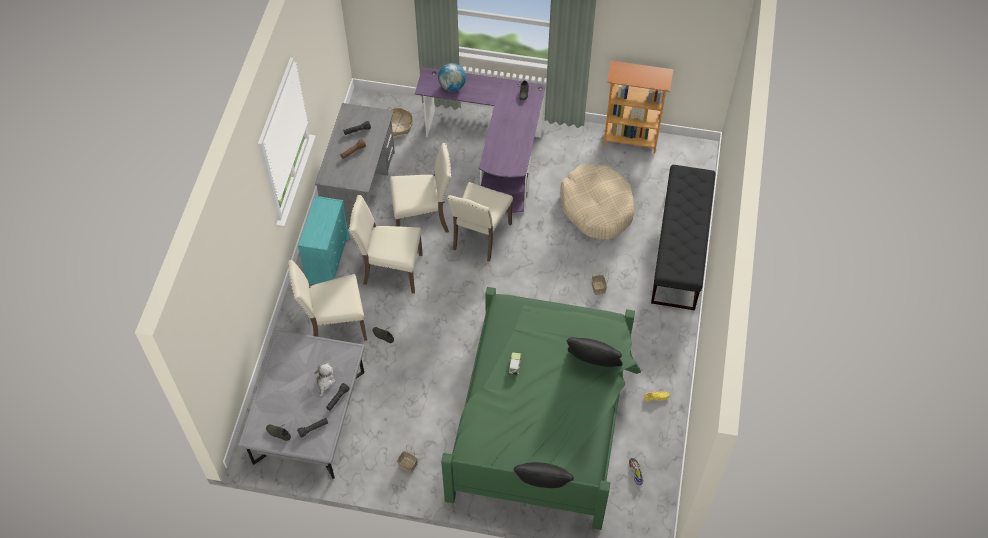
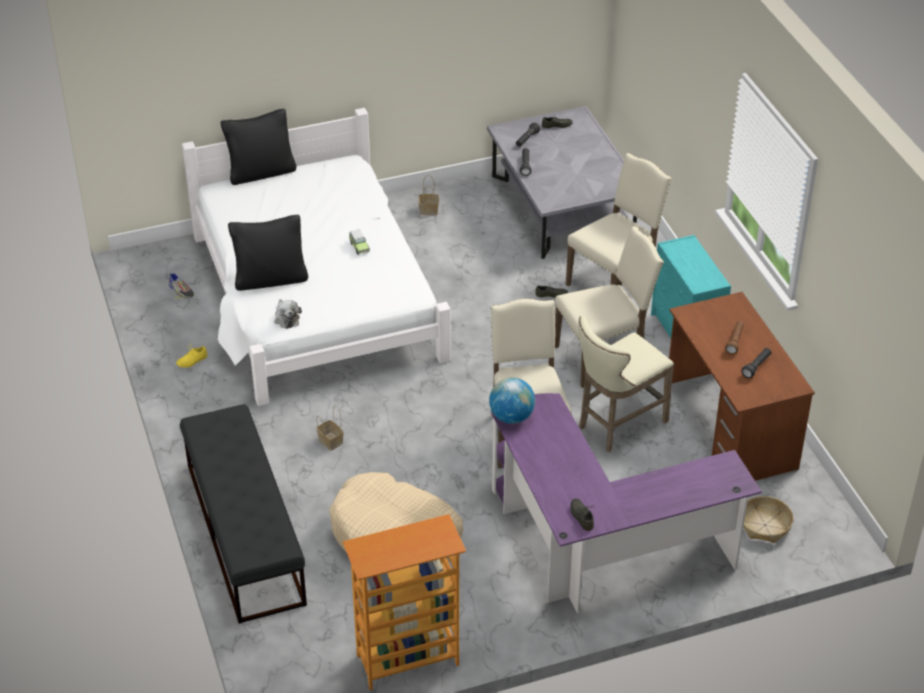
camera: 150 degrees right, 15 degrees down
(325, 382) = (551, 173): plush toy -> plush toy (286, 318)
(360, 188) = (730, 426): grey desk -> brown desk
(422, 219) = (617, 425): beige chair -> beige stool
(452, 86) = (692, 481): globe -> globe (511, 417)
(542, 414) = (316, 298): green bed -> white bed

